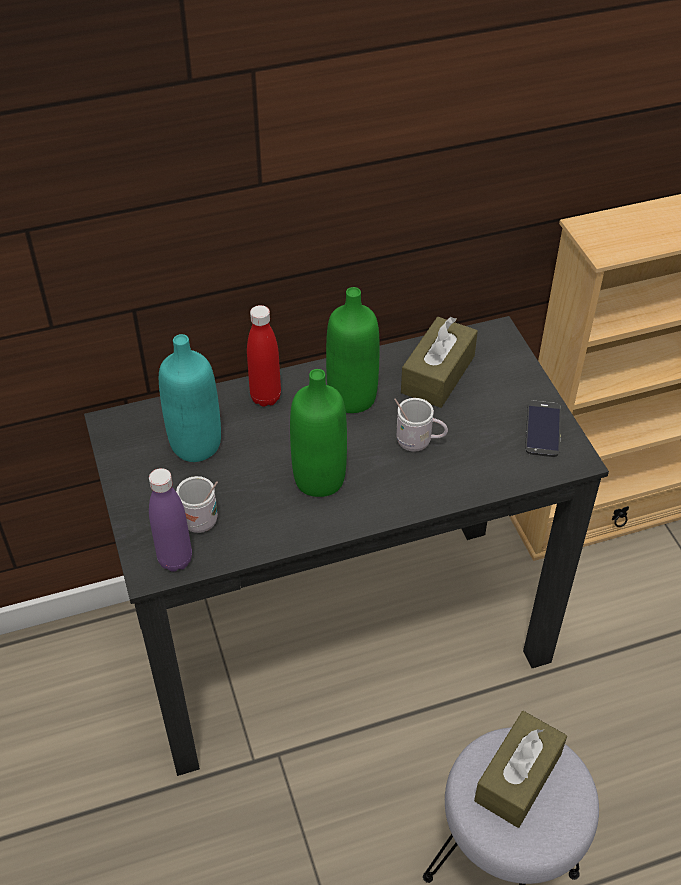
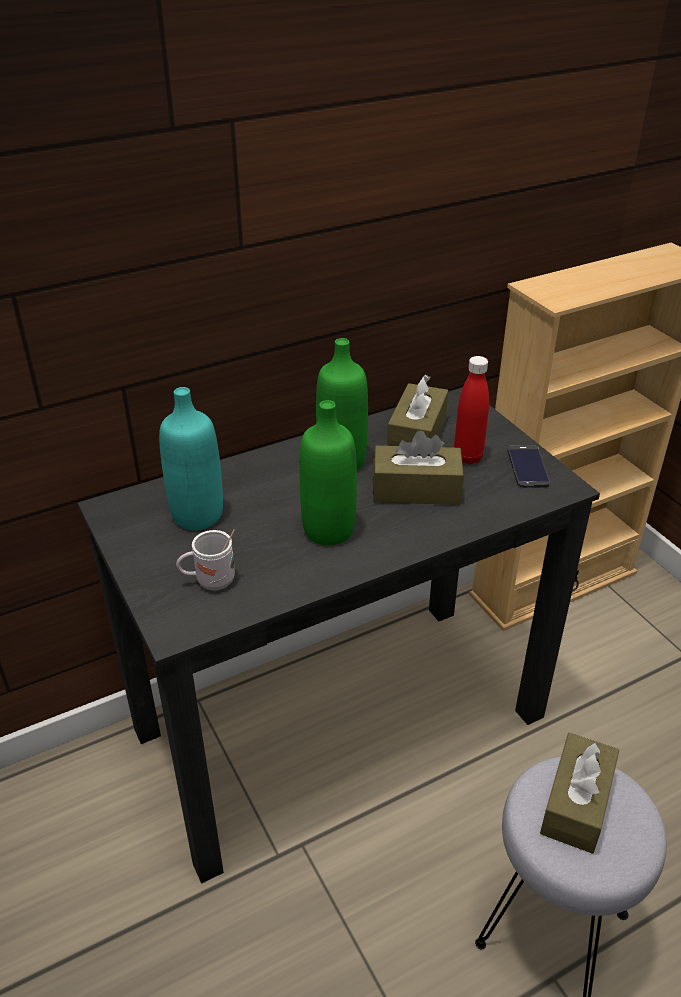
camera: 10 degrees left, 10 degrees down
(175, 559) = (198, 618): purple bottle -> none
(265, 397) = (258, 470): red bottle -> red bottle (467, 457)
(419, 442) = (416, 490): white mug -> brown tissue box

